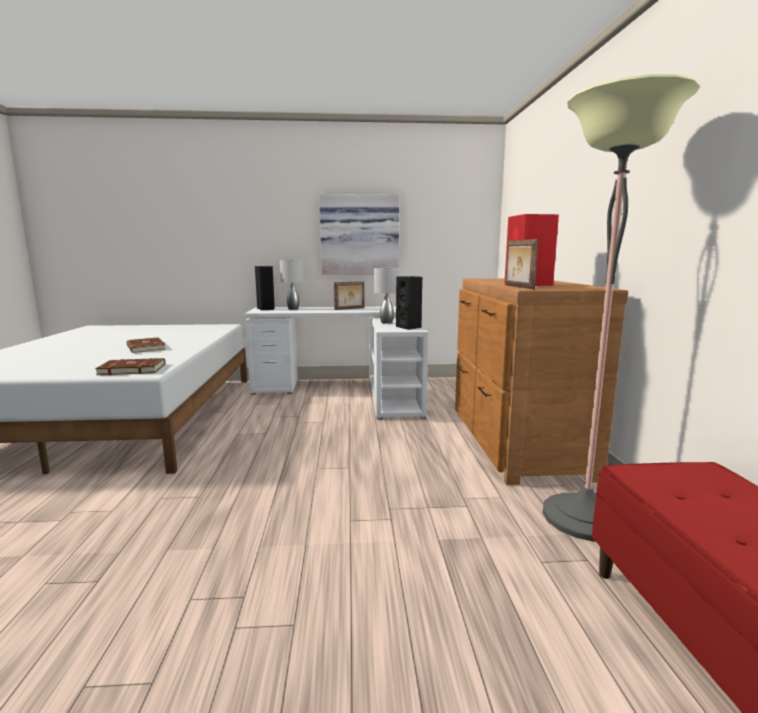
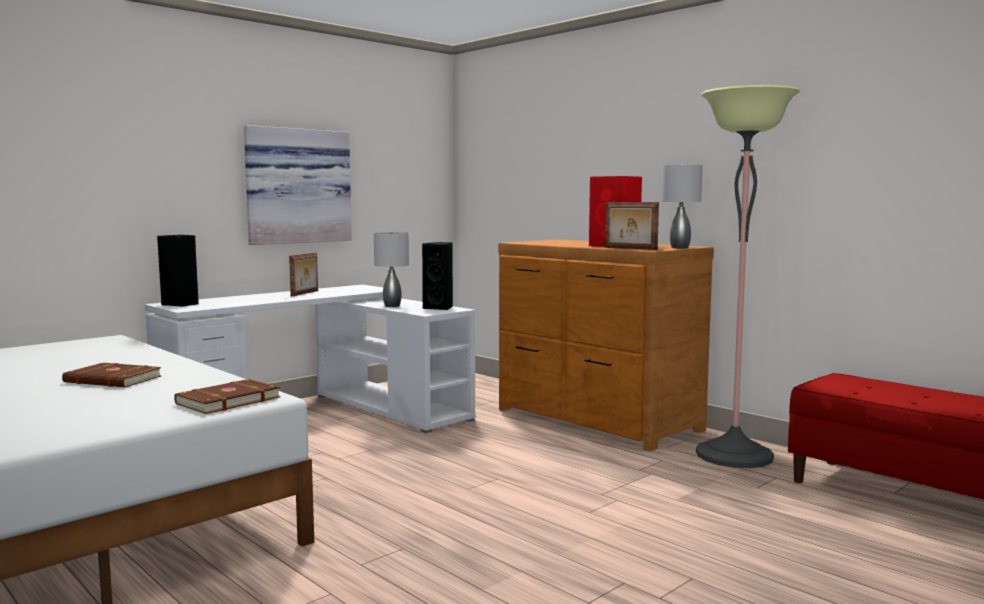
camera: 40 degrees left, 5 degrees down
(293, 309) = (224, 300): grey table lamp -> grey table lamp (680, 247)

